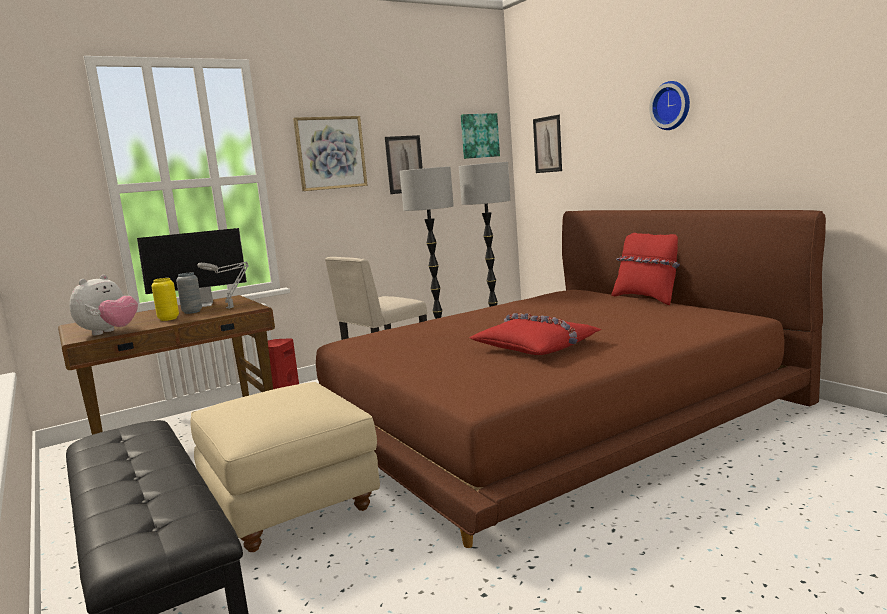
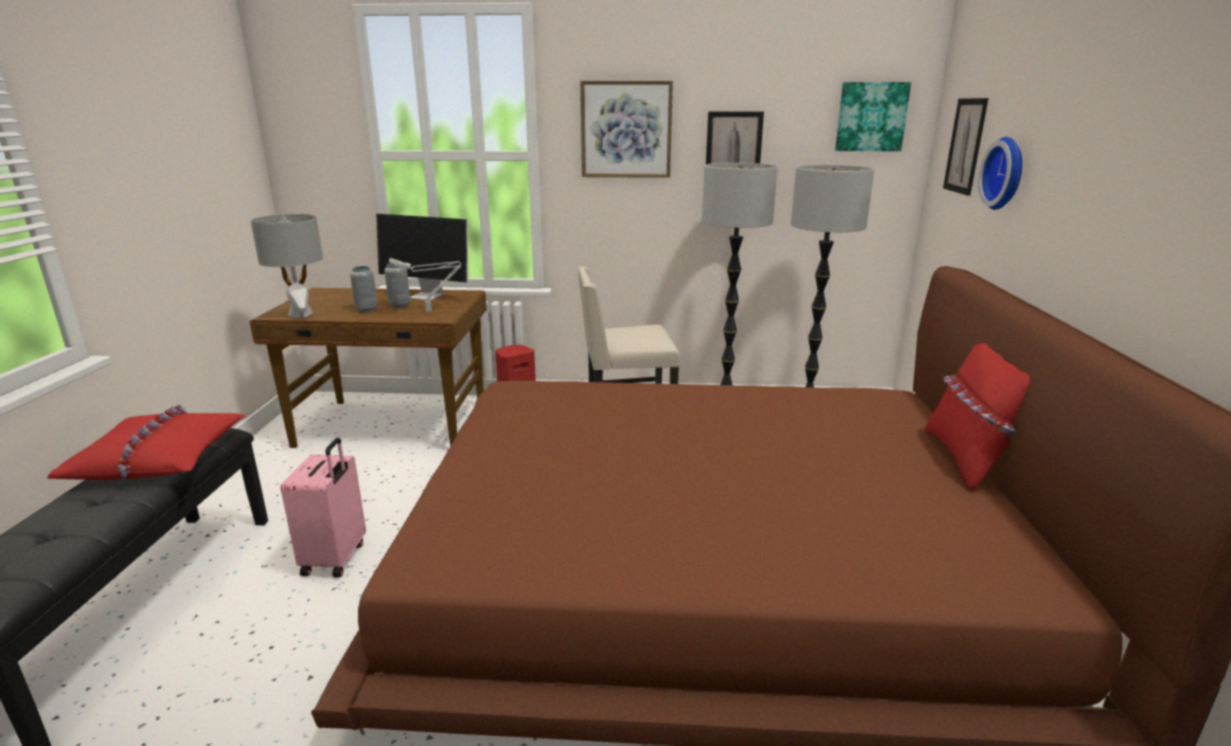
camera: 35 degrees right, 10 degrees up
(109, 332) = (301, 314): plush toy -> grey table lamp
(168, 319) = (366, 310): yellow vase -> grey vase
(290, 504) = (336, 558): beige ottoman -> pink suitcase
(536, 346) = (641, 494): red pillow -> red pillow (159, 458)
(672, 105) = (1133, 120): wall clock -> wall clock (1006, 173)

